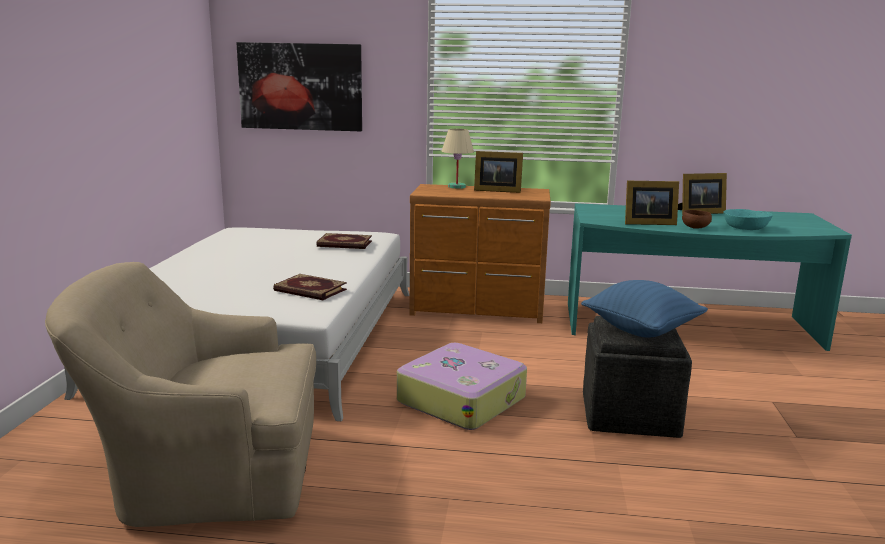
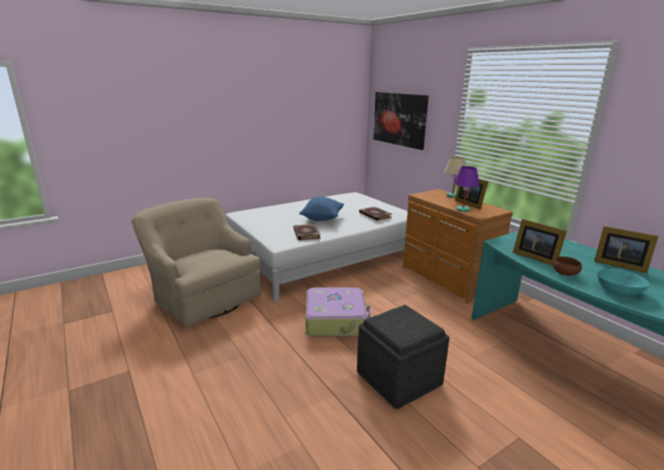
camera: 50 degrees right, 5 degrees up
(508, 196) = (462, 209): none -> purple table lamp
(641, 330) = (403, 325): blue pillow -> blue pillow (322, 219)

